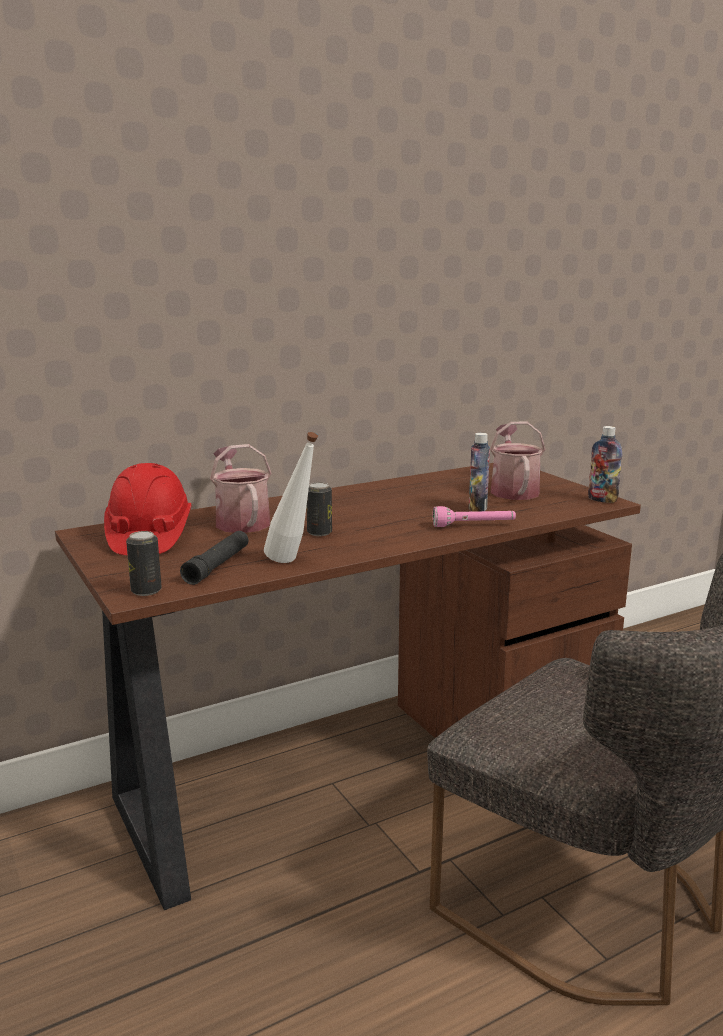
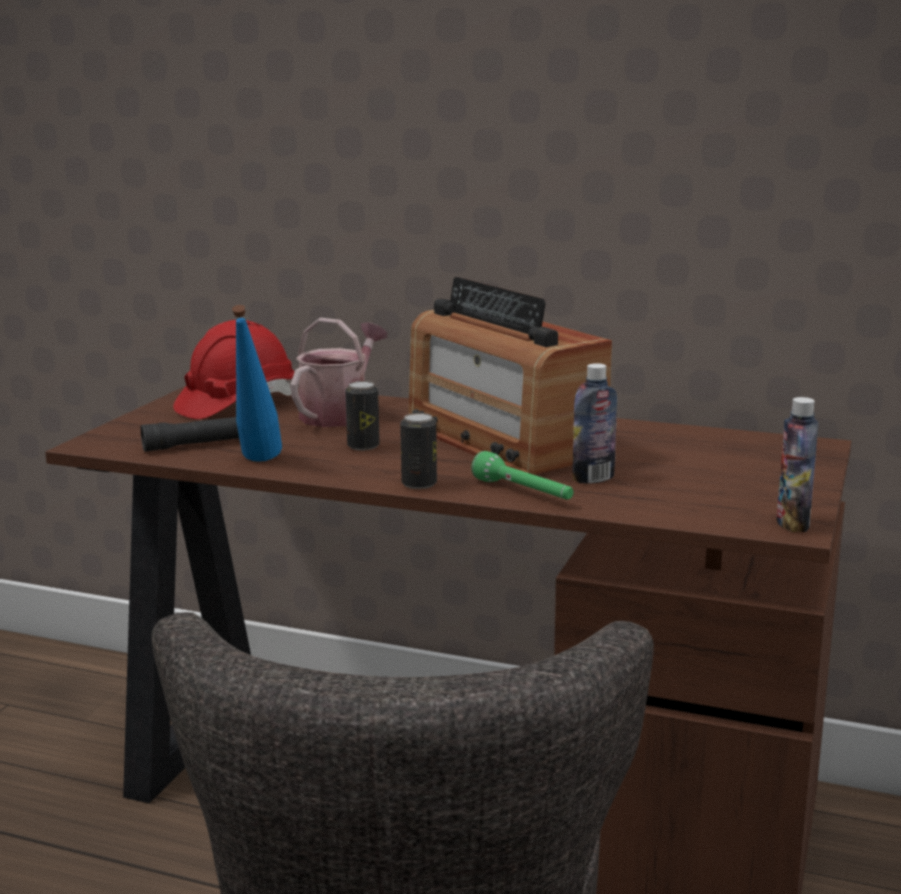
camera: 50 degrees right, 0 degrees up
(146, 591) = (107, 444): can -> can (419, 484)
(293, 563) = (257, 463): white bottle -> blue bottle
(377, 505) = (502, 440): none -> radio
(474, 525) = (524, 493): pink flashlight -> green flashlight
(513, 490) = (713, 474): watering can -> none

